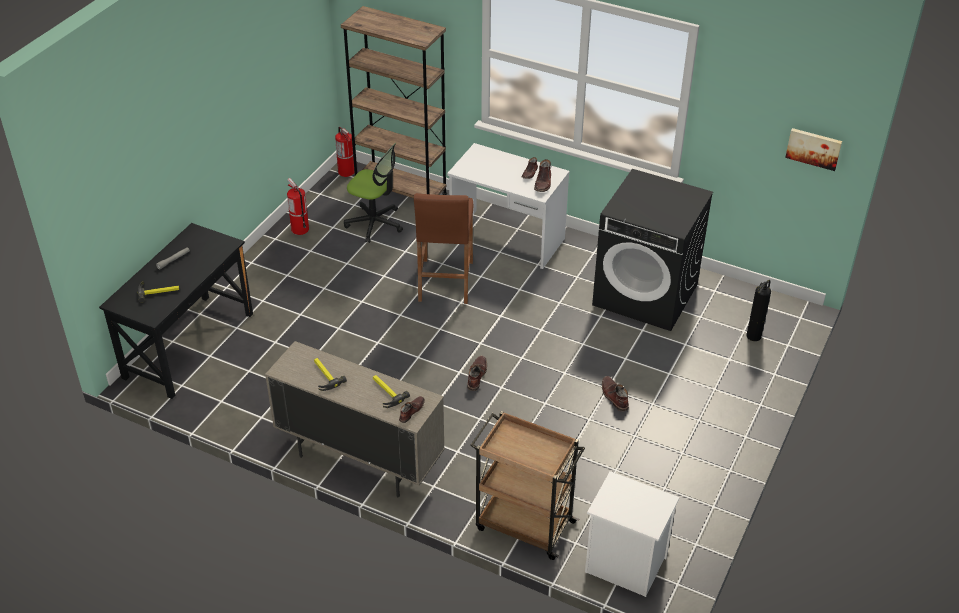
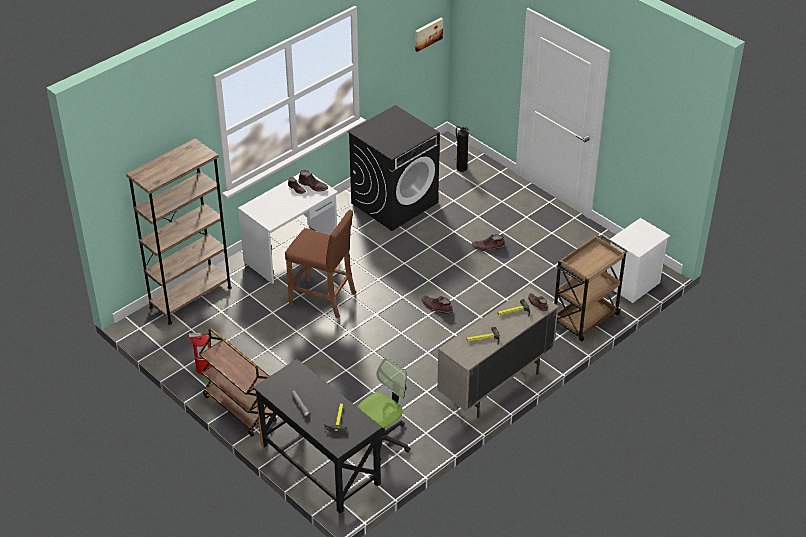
camera: 70 degrees left, 0 degrees up
(252, 267) = (239, 408): none -> brown cart
(346, 172) = (140, 324): fire extinguisher -> none
(375, 223) = (225, 322): office chair -> office chair (382, 440)

